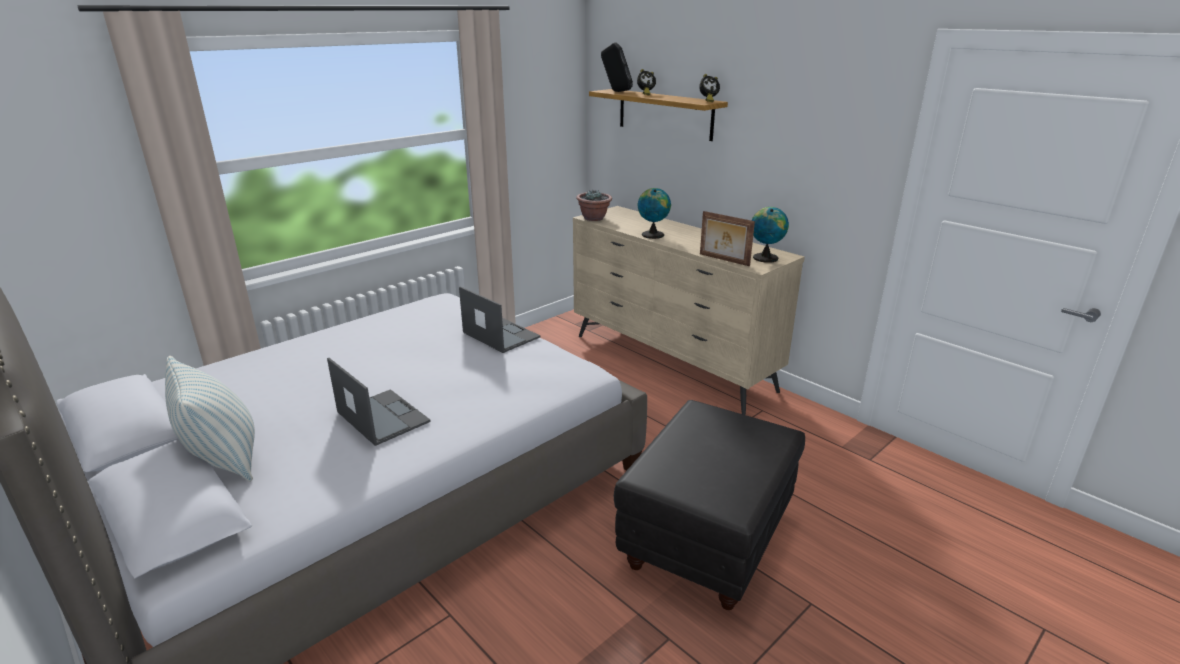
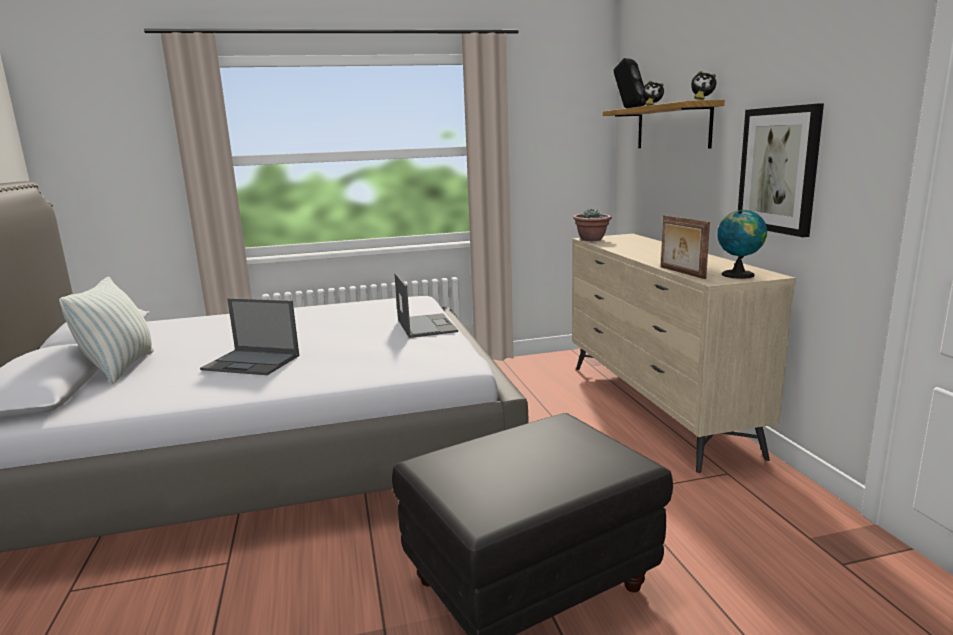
camera: 30 degrees right, 10 degrees down
(382, 417) = (252, 362): laptop -> laptop turned 120 degrees clockwise
(652, 234) = (633, 252): globe -> none
(786, 170) = (779, 170): none -> picture

